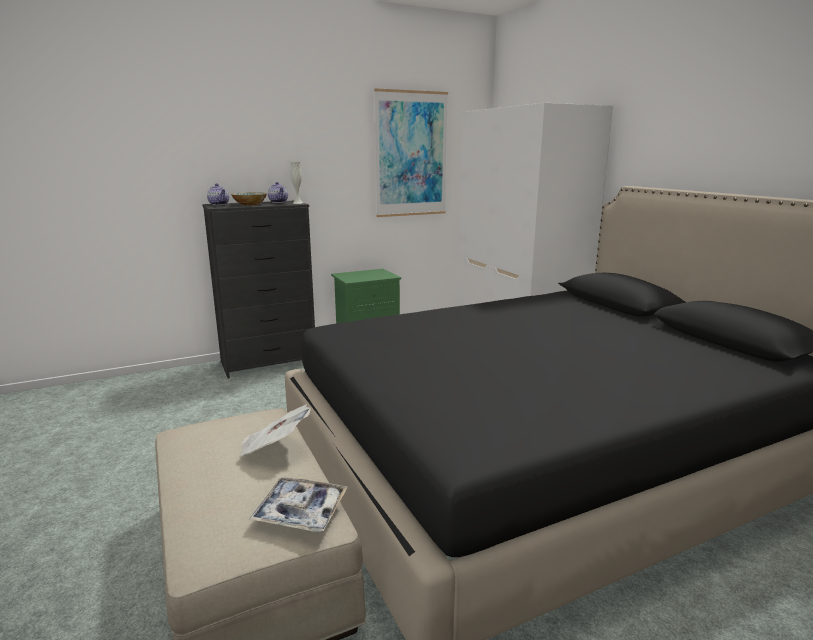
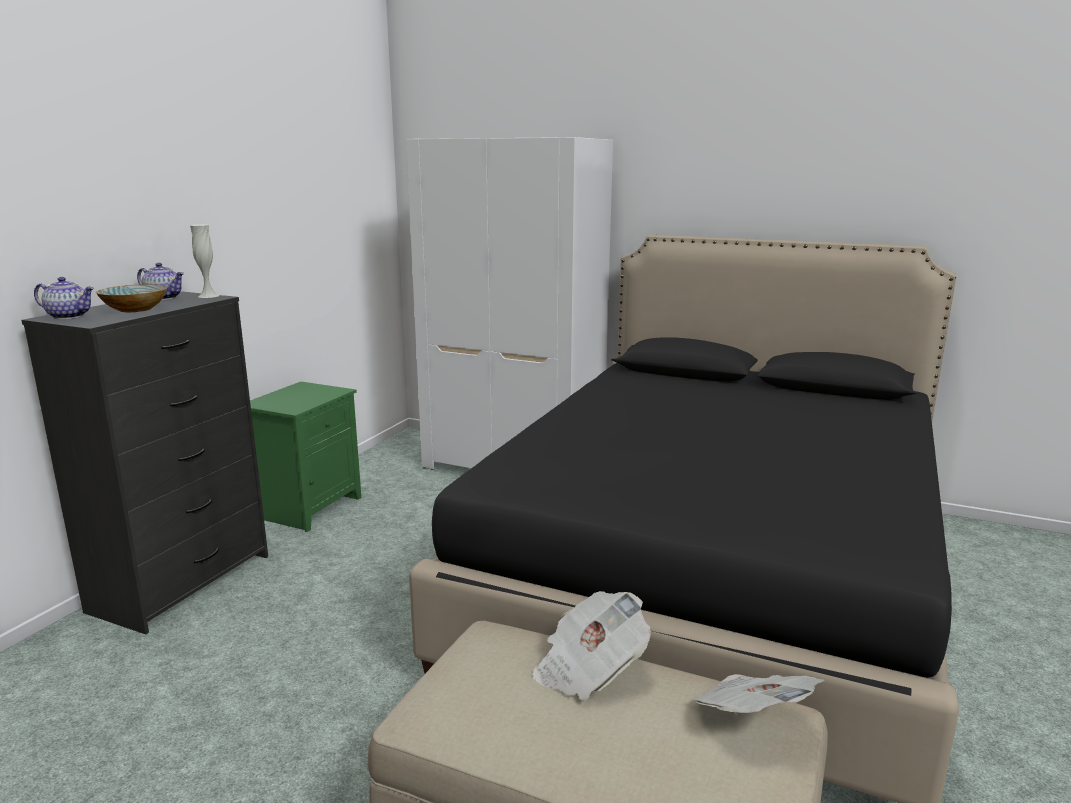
camera: 40 degrees left, 0 degrees up
(300, 511) = (752, 717): tray -> newspaper
(411, 154) = (314, 200): picture -> none

